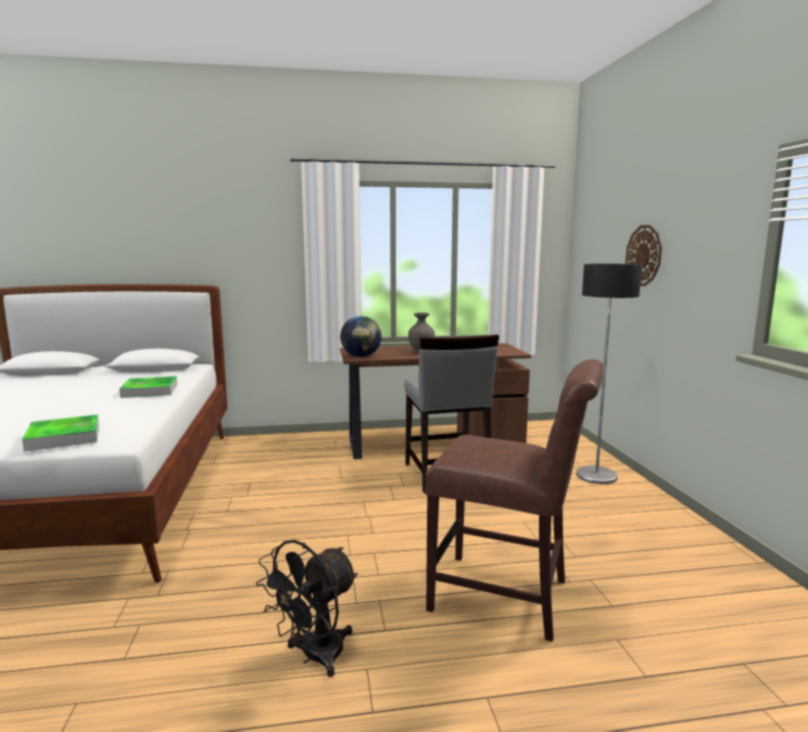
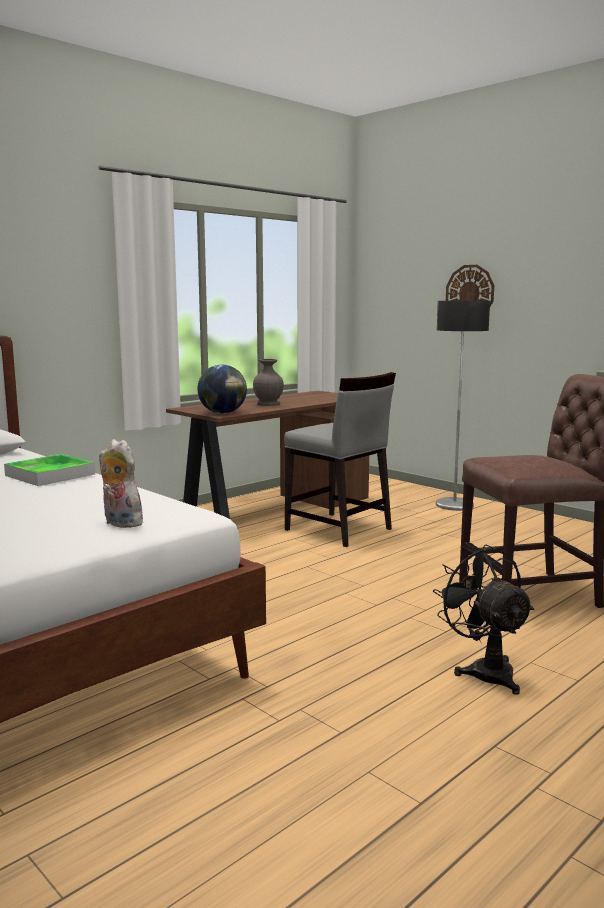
camera: 35 degrees left, 0 degrees up
(64, 437) = (120, 523): tray -> plush toy
(314, 657) = (484, 670): black fan -> black fan turned 150 degrees clockwise

